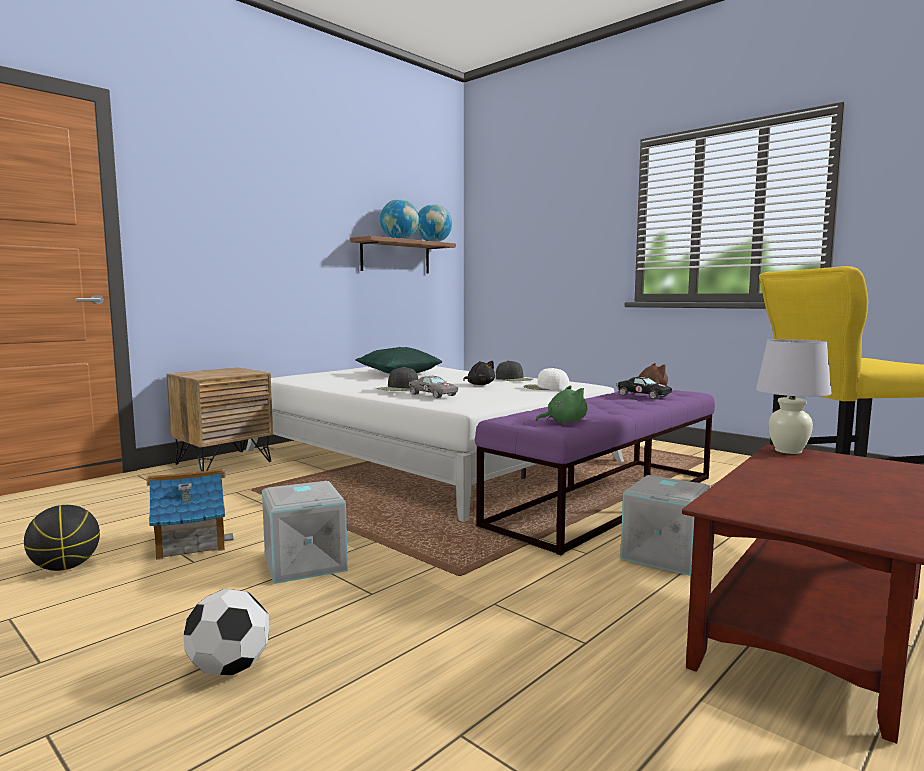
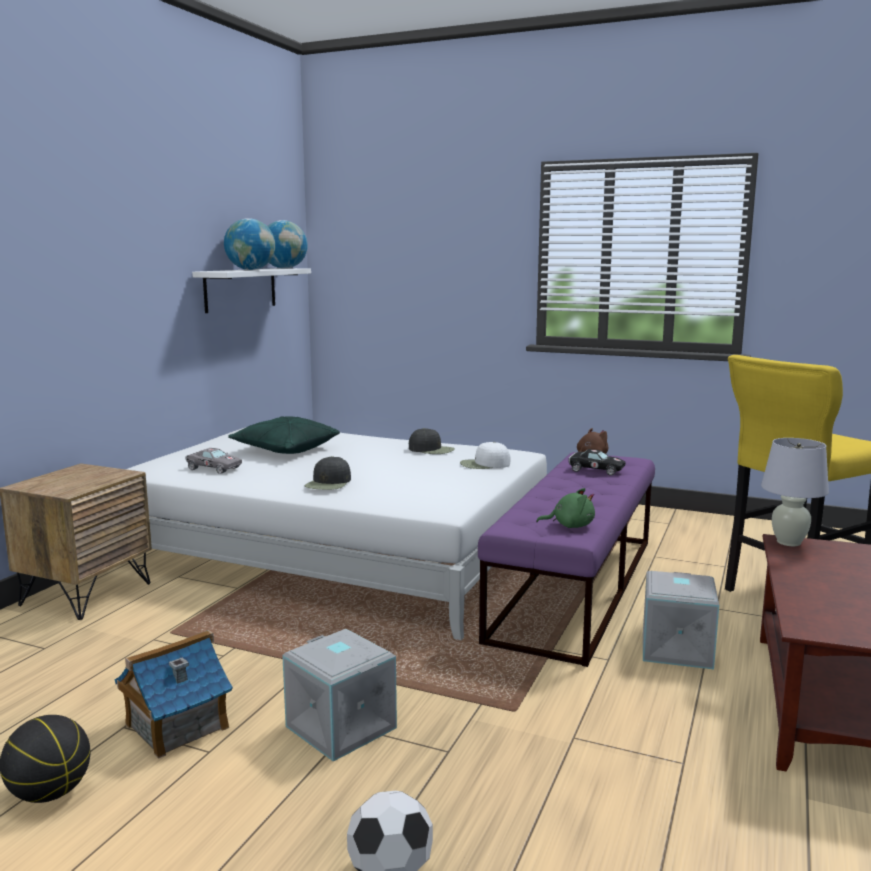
camera: 20 degrees left, 5 degrees up
(395, 257) = (240, 289): brown shelf -> white shelf
(432, 395) = (380, 491): grey toy car -> grey toy car (213, 468)
(480, 385) = (408, 465): black plush toy -> none
(564, 422) = (570, 526): green plush toy -> green plush toy turned 45 degrees clockwise

